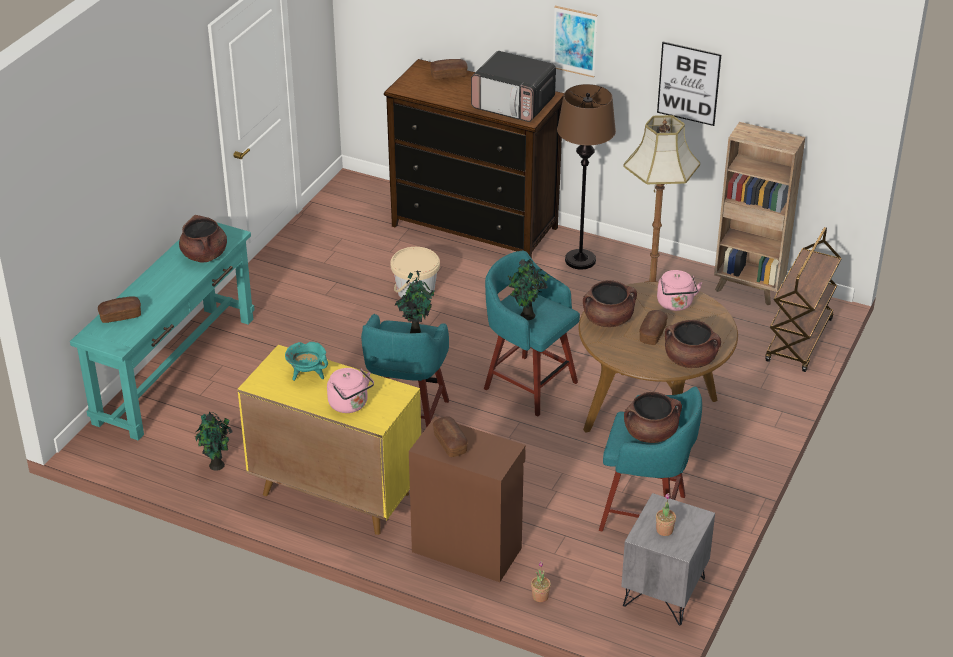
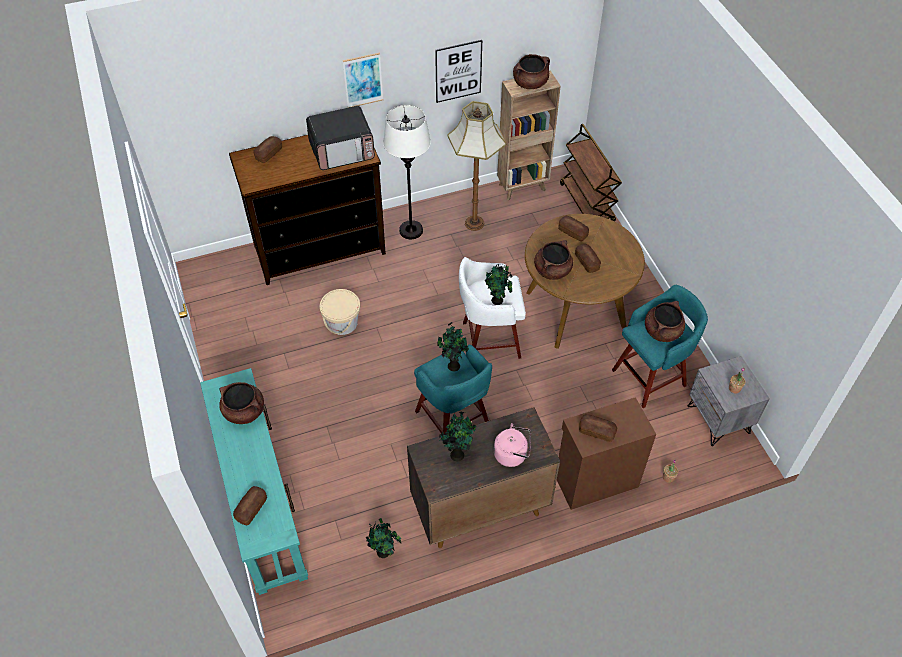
camera: 45 degrees left, 15 degrees up
(307, 375) = (457, 454): turquoise cooking pot -> potted plant
(334, 493) = (479, 508): yellow cabinet -> brown cabinet
(528, 384) = (489, 340): turquoise stool -> white stool
(580, 260) = (411, 230): brown floor lamp -> white floor lamp
(675, 304) = (573, 232): pink kettle -> bread
(690, 360) = (628, 265): brown cooking pot -> brown cooking pot (530, 83)

